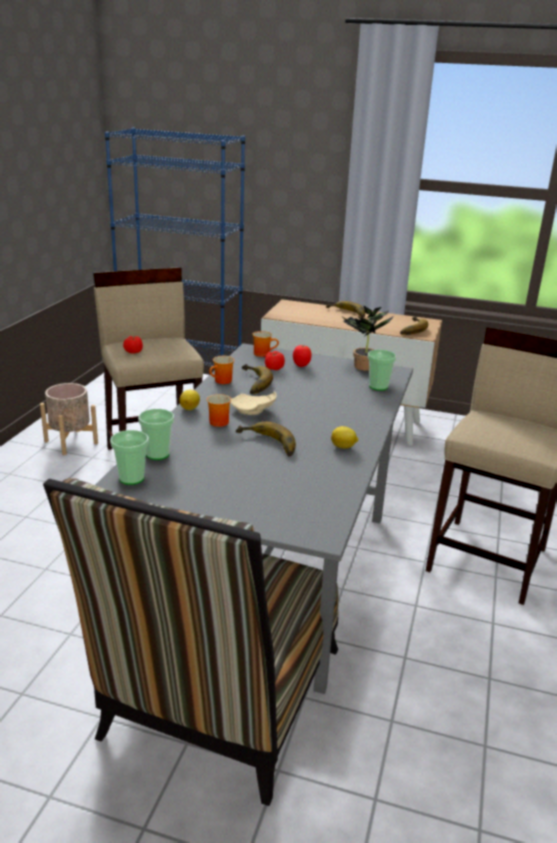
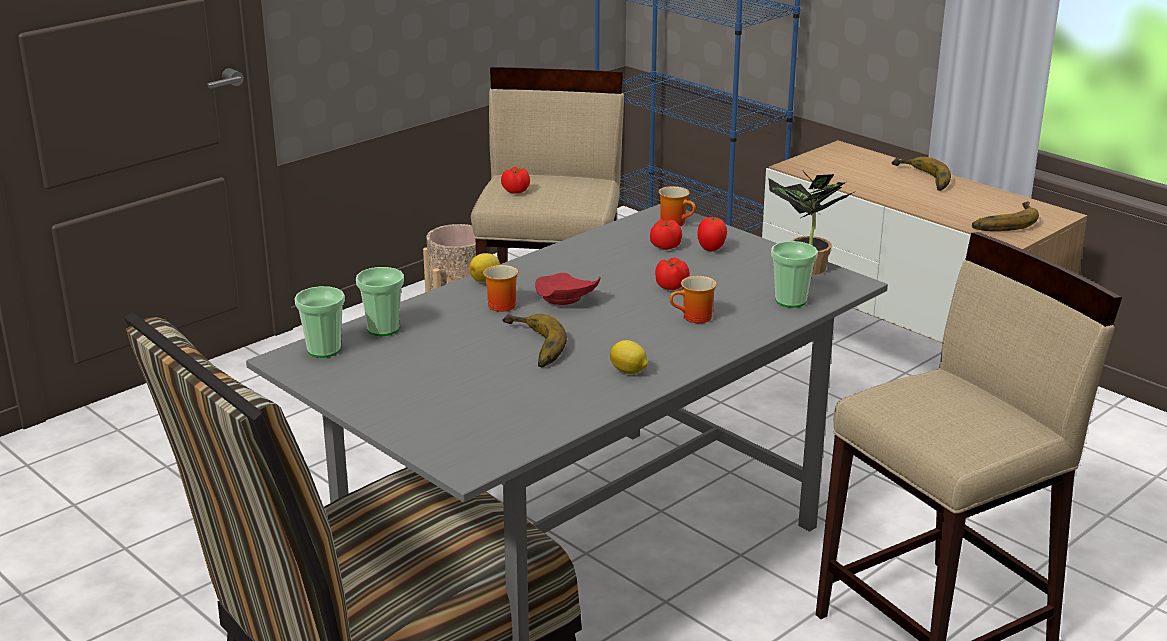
camera: 30 degrees right, 0 degrees up
(222, 381) = (570, 252): mug -> mug (695, 318)
(251, 383) = (607, 261): banana -> none
(253, 411) = (564, 300): beige plate -> red plate
(305, 390) = (672, 286): none -> tomato

